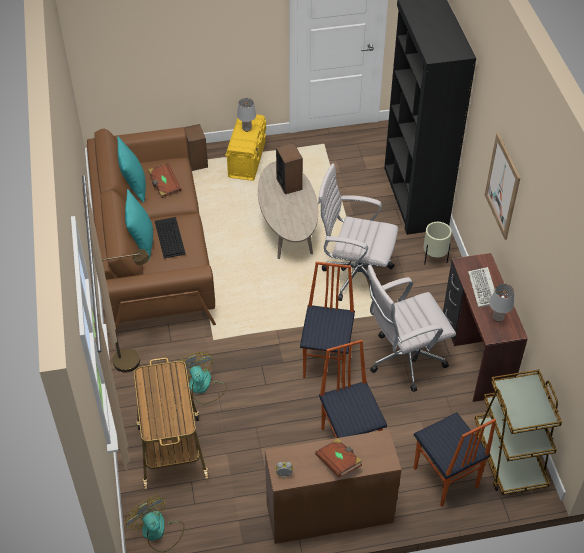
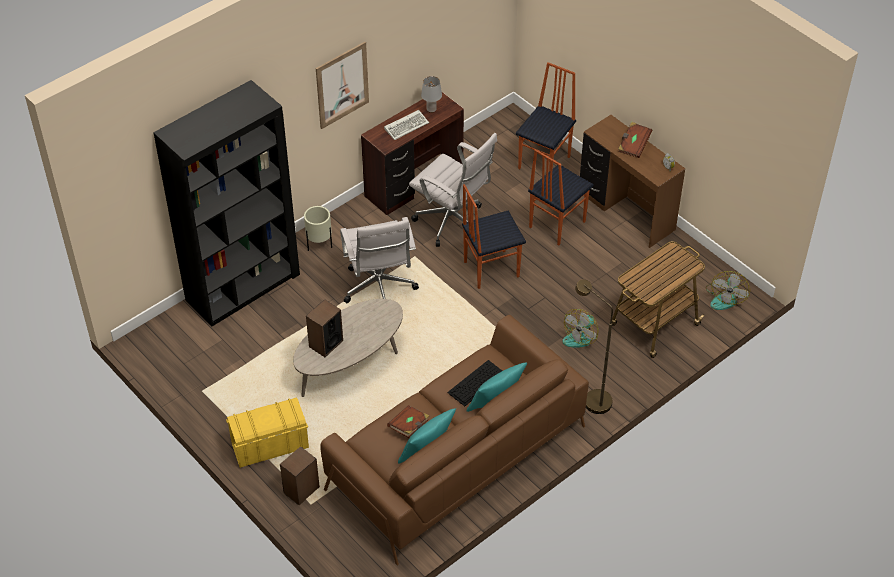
camera: 120 degrees left, 0 degrees up
(247, 129) = (260, 419): grey table lamp -> none
(509, 458) = (499, 136): brown cart -> none

